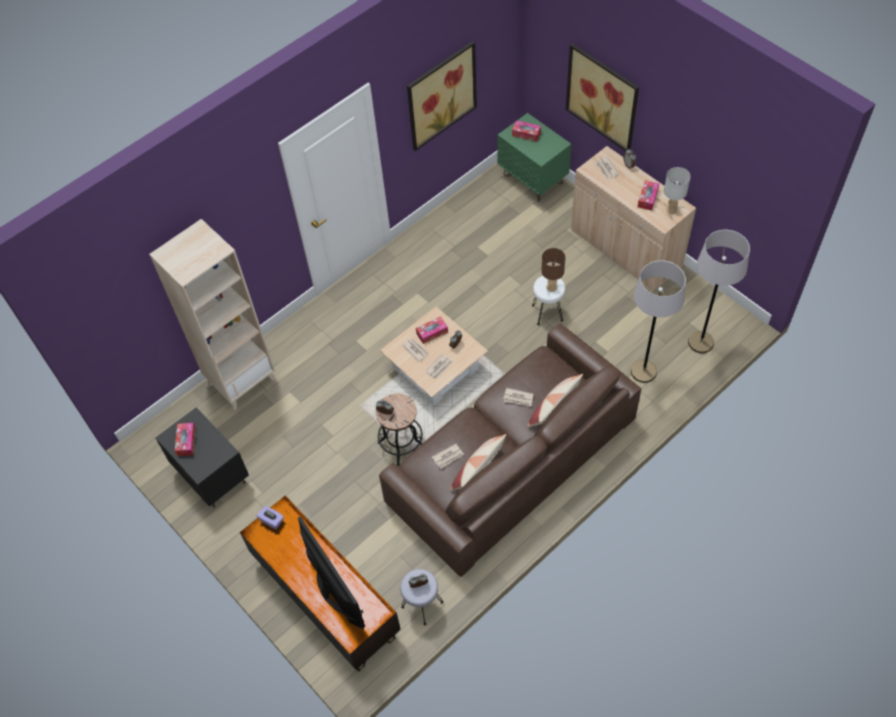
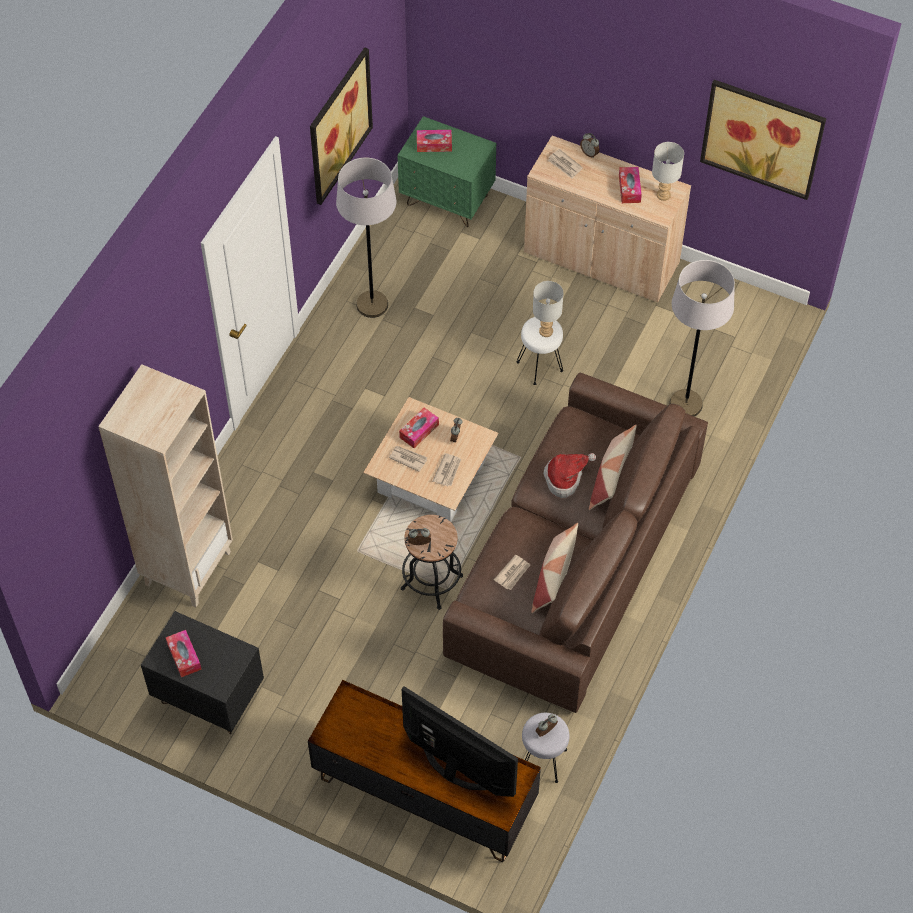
camera: 25 degrees left, 0 degrees up
(272, 520) = (341, 714): purple tissue box -> none
(518, 398) = (565, 478): newspaper -> hat
(551, 287) = (545, 331): brown table lamp -> grey table lamp
(602, 97) = (538, 77): picture -> picture (762, 138)
(700, 342) = (738, 349): grey floor lamp -> grey floor lamp (372, 305)

